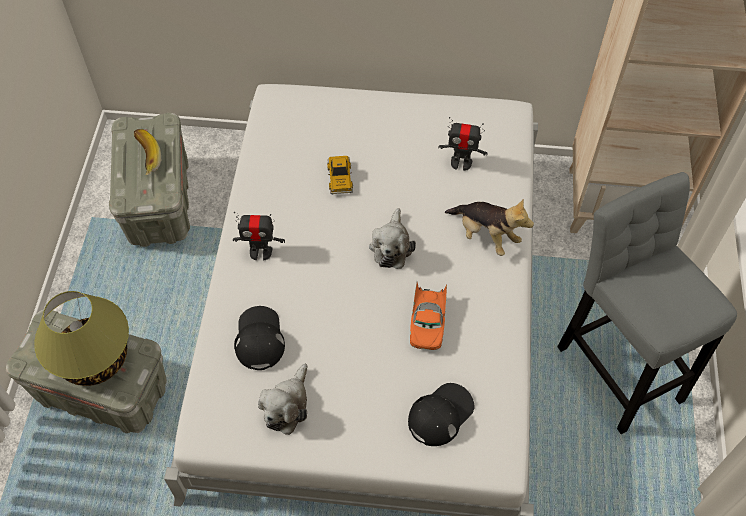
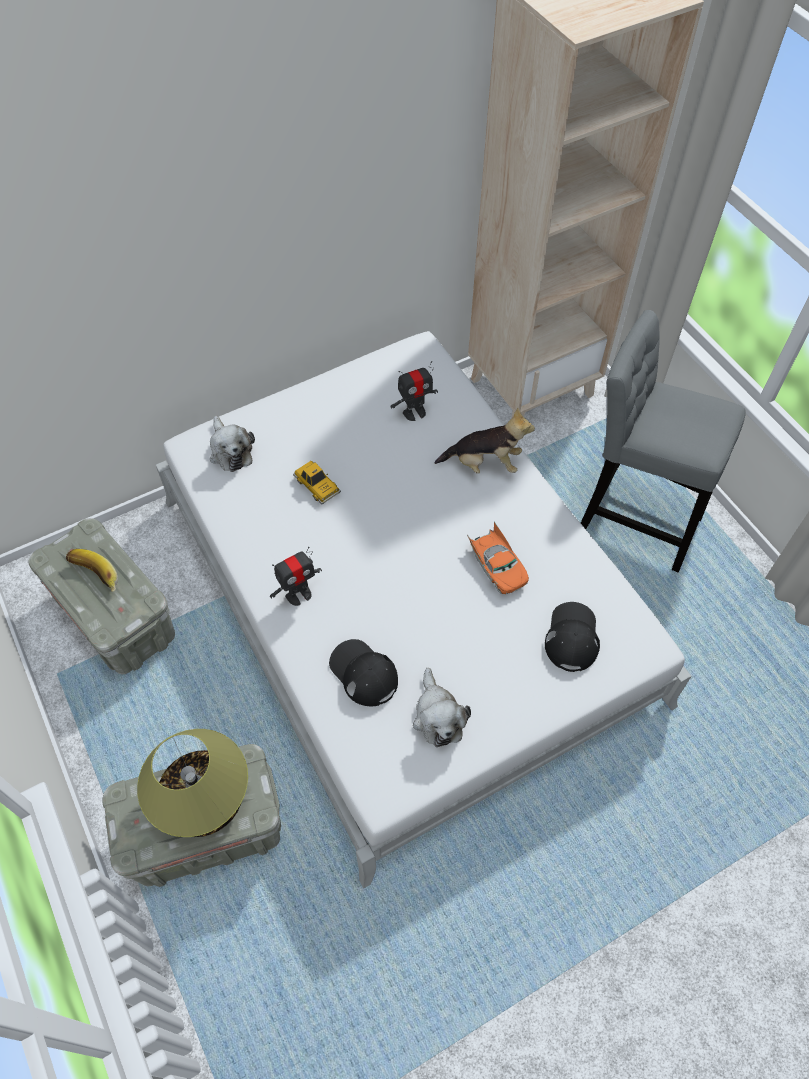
camera: 35 degrees left, 0 degrees up
(391, 246) = (413, 519): plush toy -> plush toy (230, 450)

